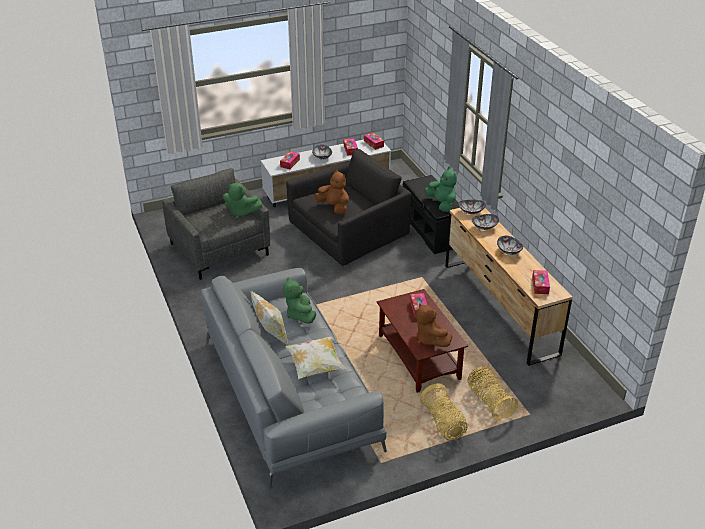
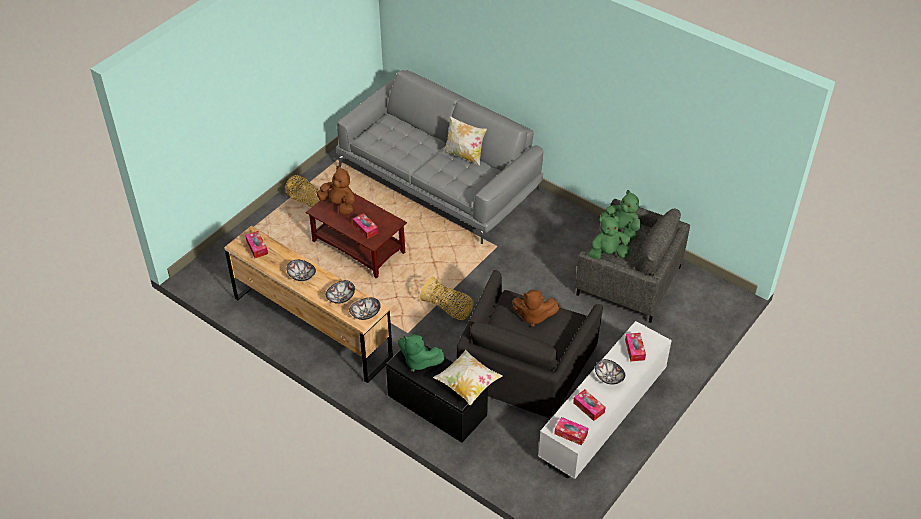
camera: 150 degrees right, 10 degrees up
(300, 315) = (456, 180): green plush toy -> green plush toy (622, 229)
(315, 366) = (410, 146): pillow -> pillow (468, 384)
(489, 402) = (280, 232): basket -> basket (448, 308)

